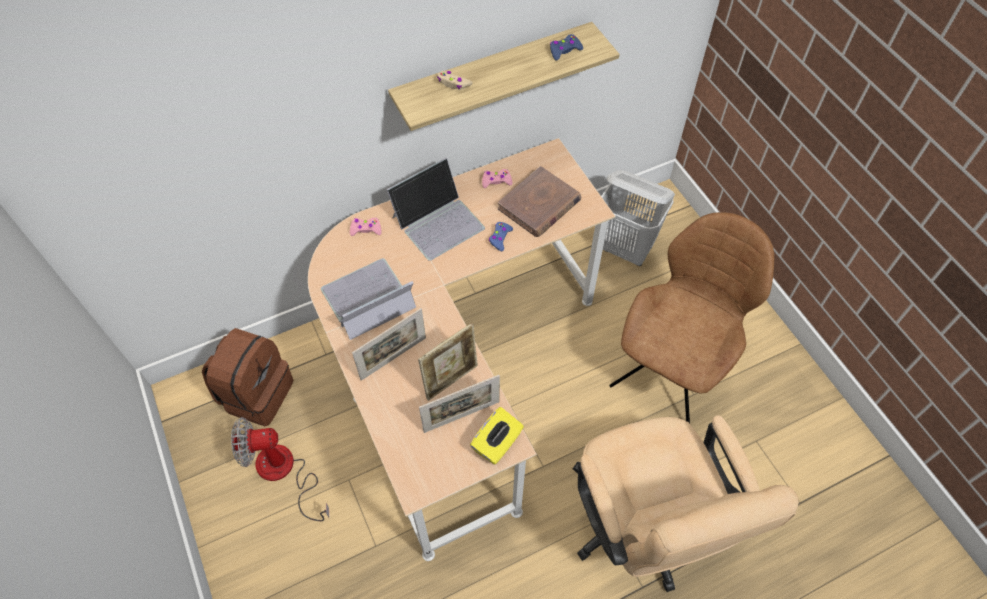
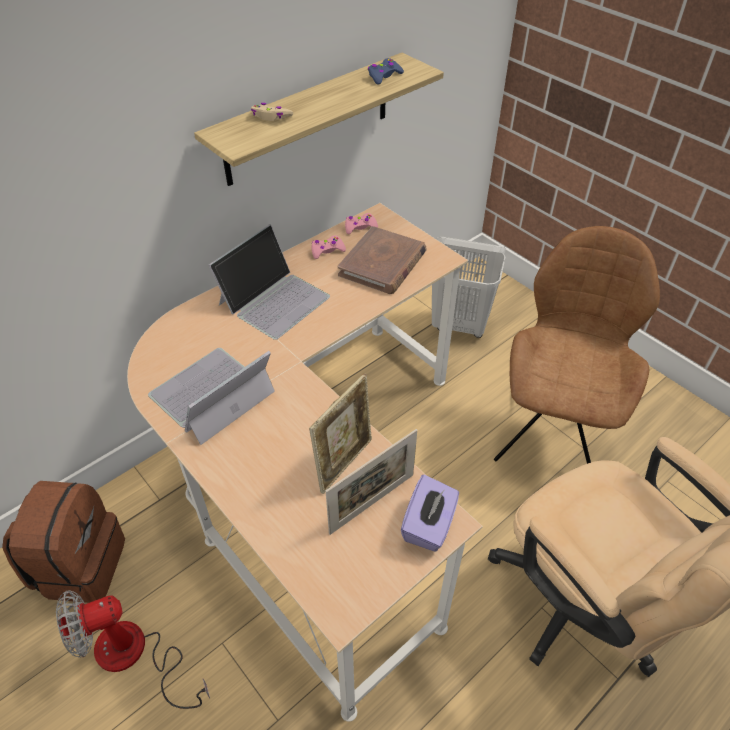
camera: 15 degrees left, 10 degrees down
(366, 229) = (189, 322): pink game controller -> pink game controller (360, 227)
(393, 358) = (263, 454): picture frame -> none
(497, 443) = (429, 525): yellow tissue box -> purple tissue box
(500, 238) = (350, 302): blue game controller -> none

